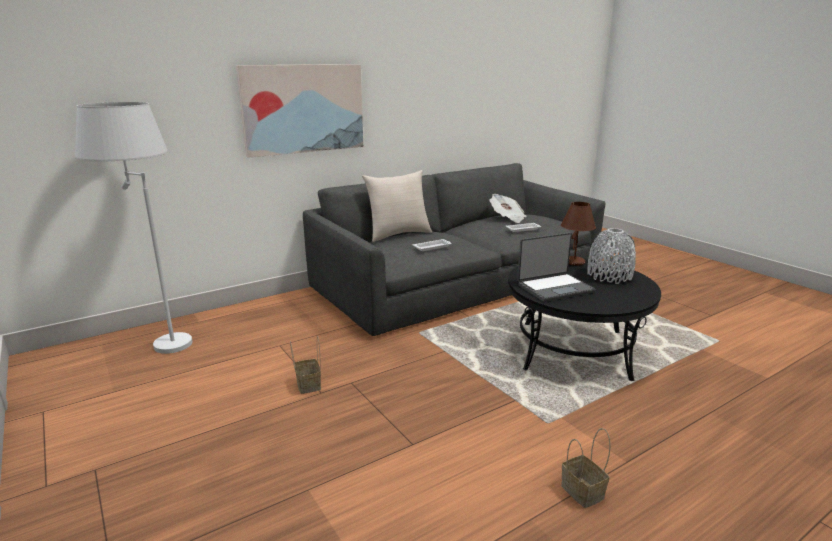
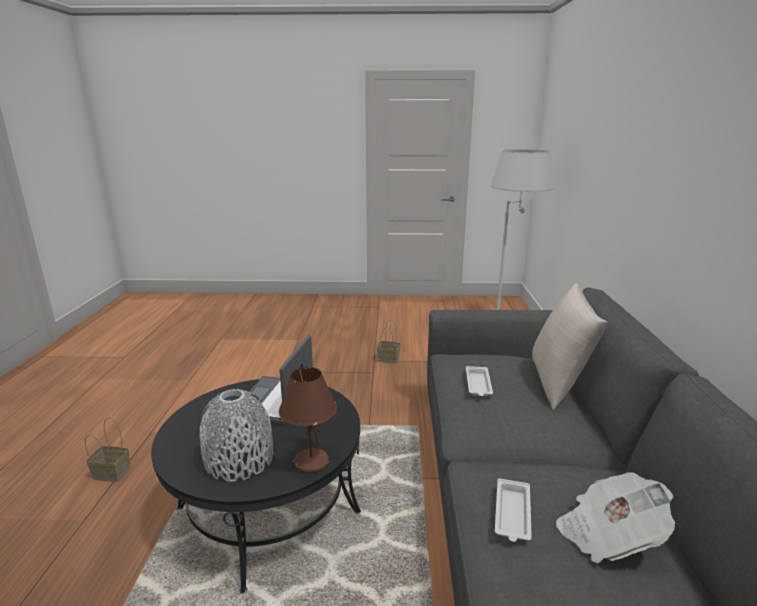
camera: 125 degrees right, 0 degrees up
(303, 109) = (637, 187): picture -> none
(584, 492) = (169, 402): basket -> basket (110, 473)

